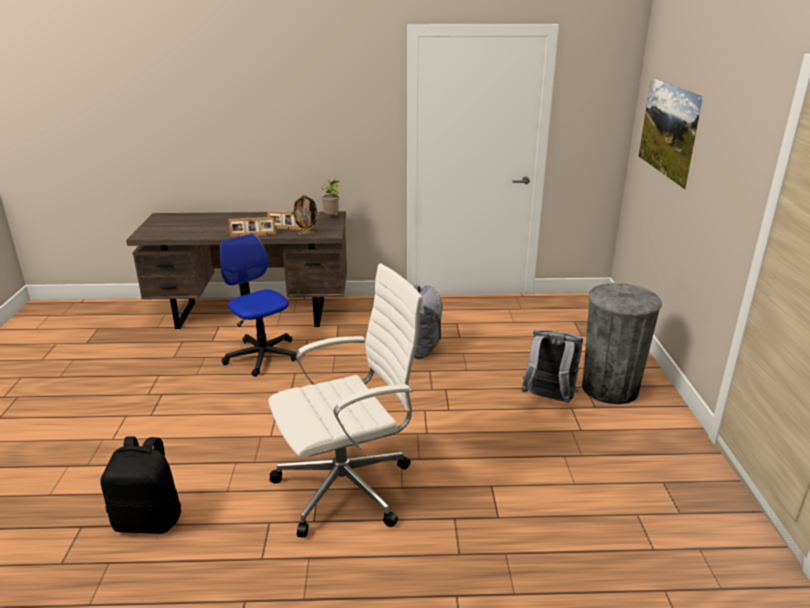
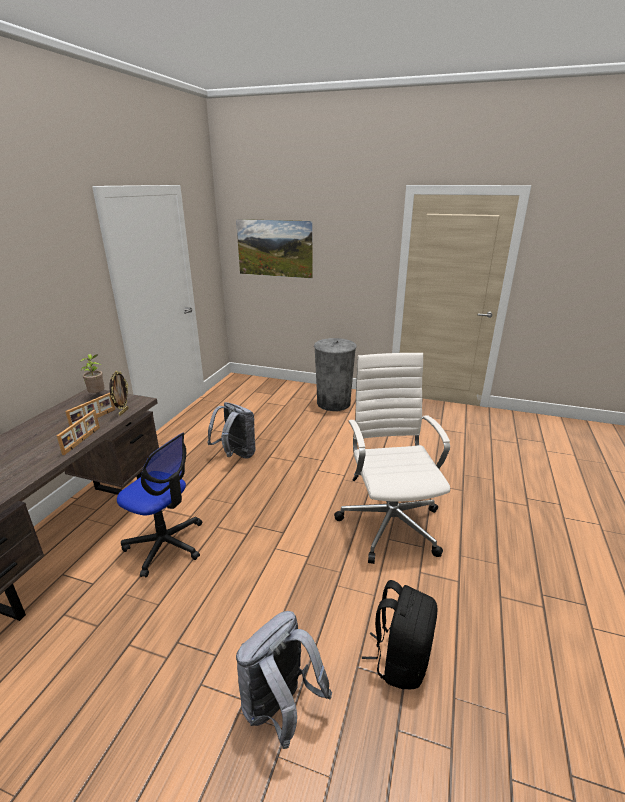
camera: 70 degrees left, 0 degrees up
(262, 356) = (165, 545): office chair -> office chair turned 135 degrees counterclockwise
(548, 399) = (333, 423): grey backpack -> grey backpack (280, 708)

